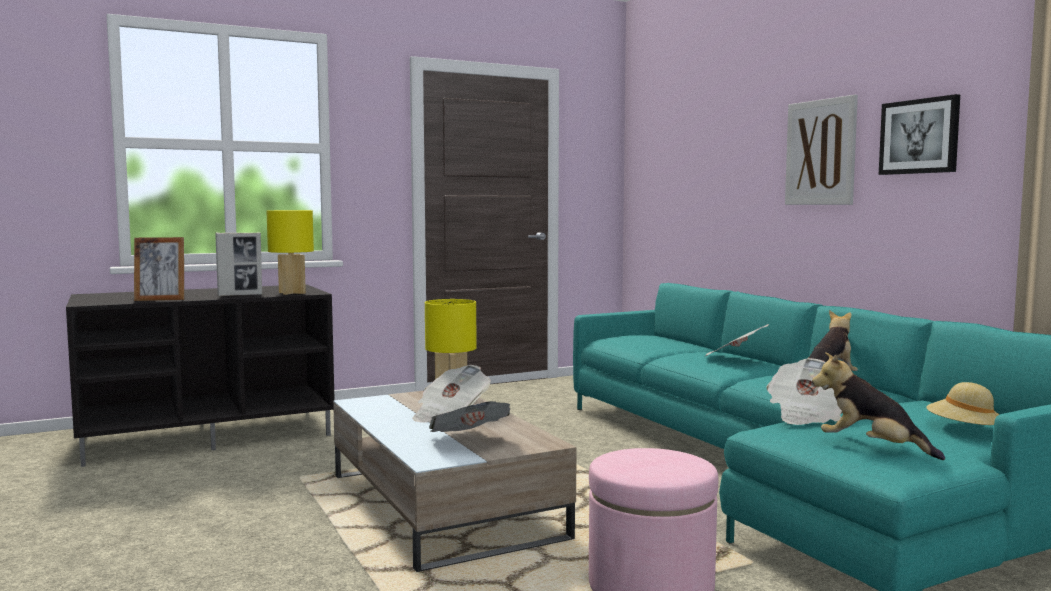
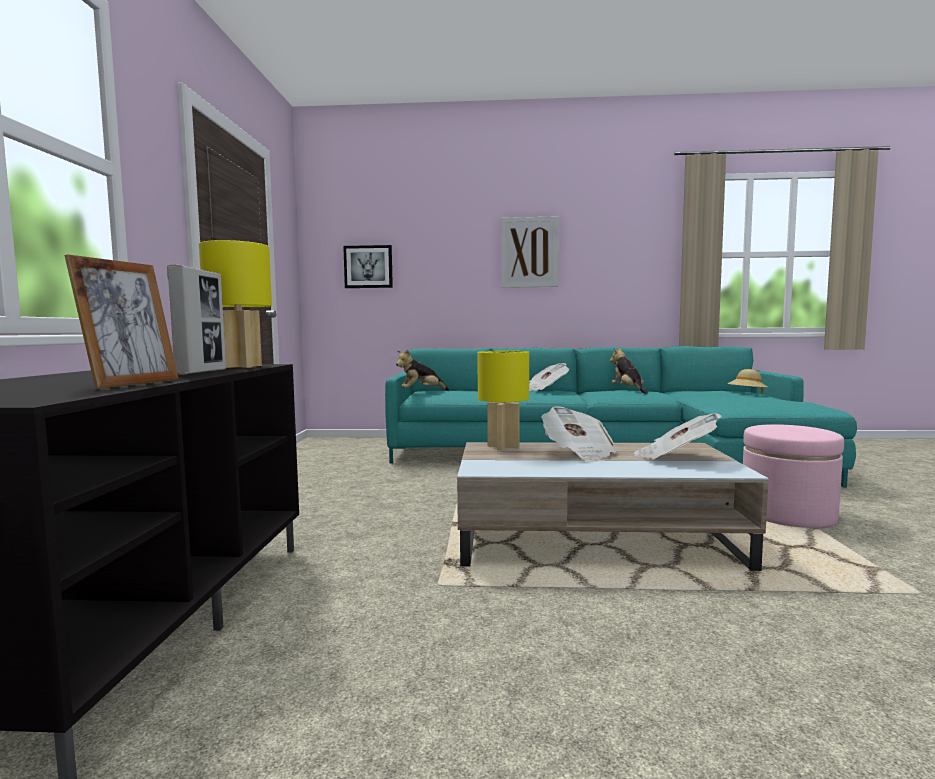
camera: 60 degrees left, 0 degrees up
(807, 415) = (709, 400): newspaper -> none
(871, 448) = (783, 403): plush toy -> plush toy (421, 392)
(919, 136) = (604, 246): picture -> picture (368, 267)

